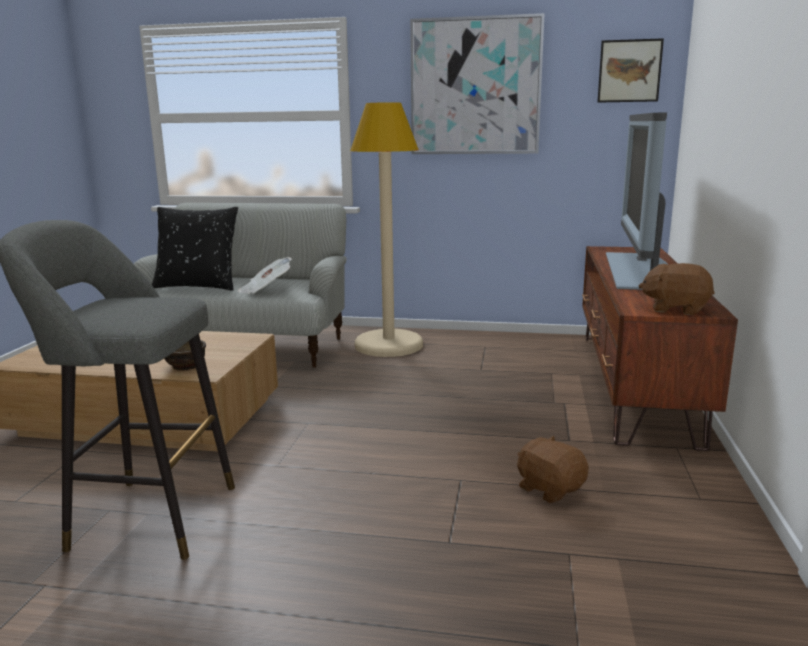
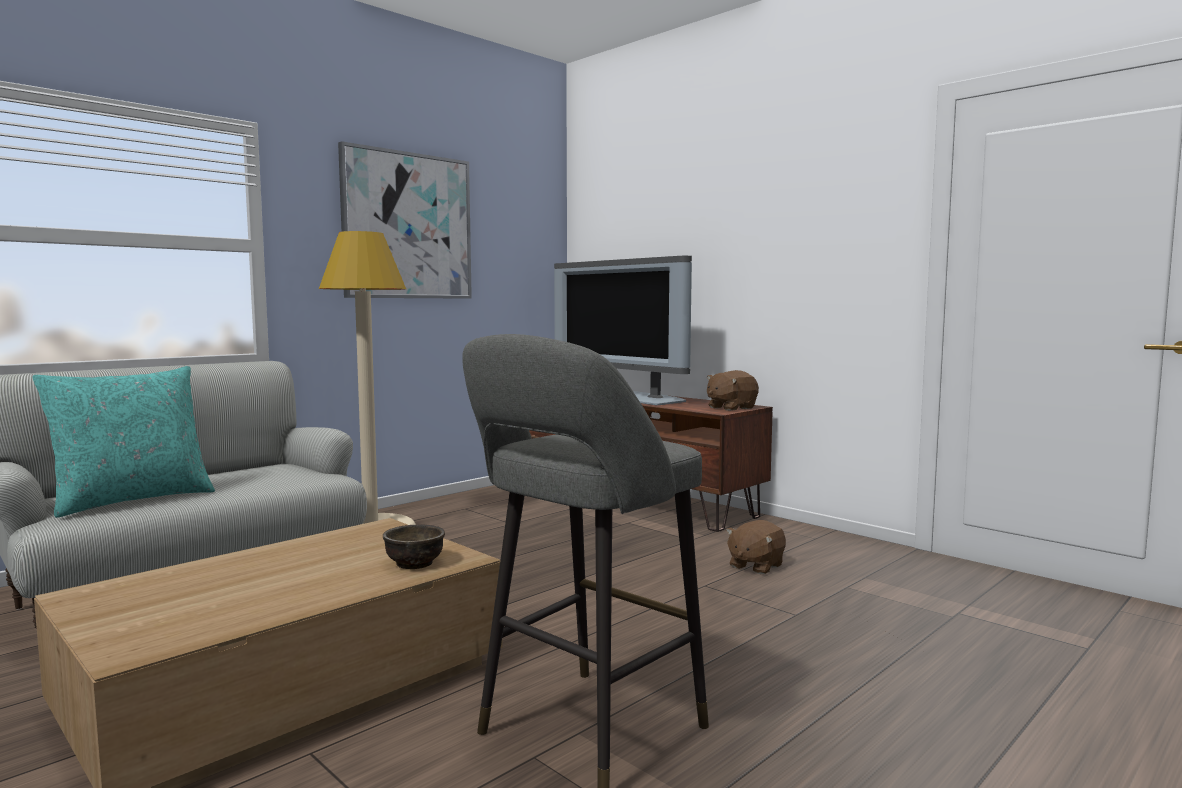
camera: 55 degrees left, 10 degrees down
(198, 286) = (132, 500): black pillow -> turquoise pillow
(266, 290) = (262, 482): newspaper -> none
(550, 489) = (755, 566): brown plush toy -> brown plush toy turned 45 degrees counterclockwise
(629, 71) = (531, 225): picture -> none

